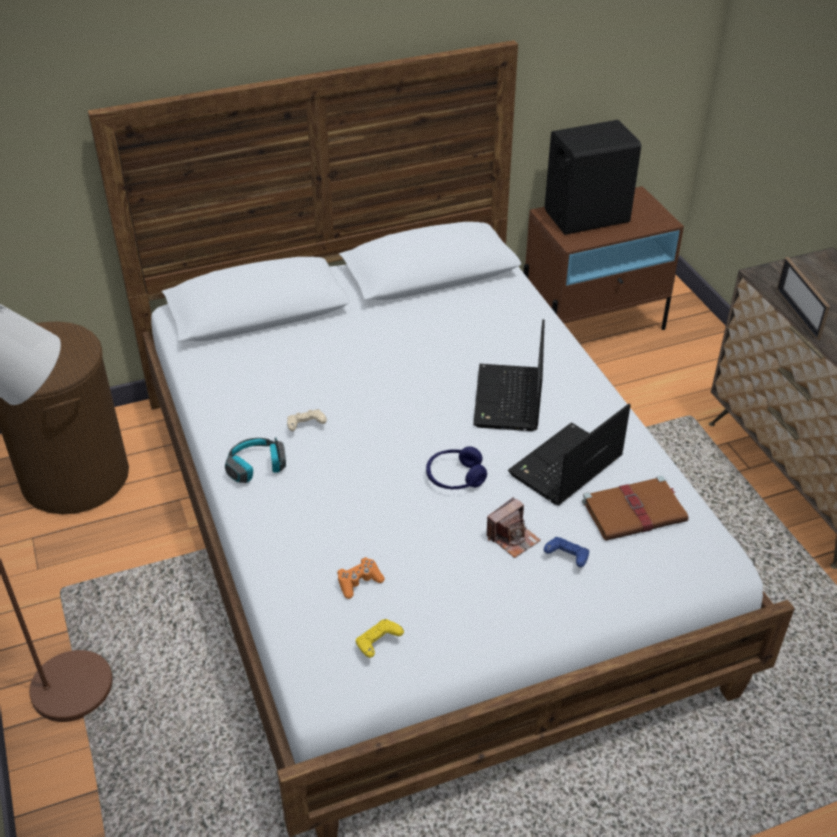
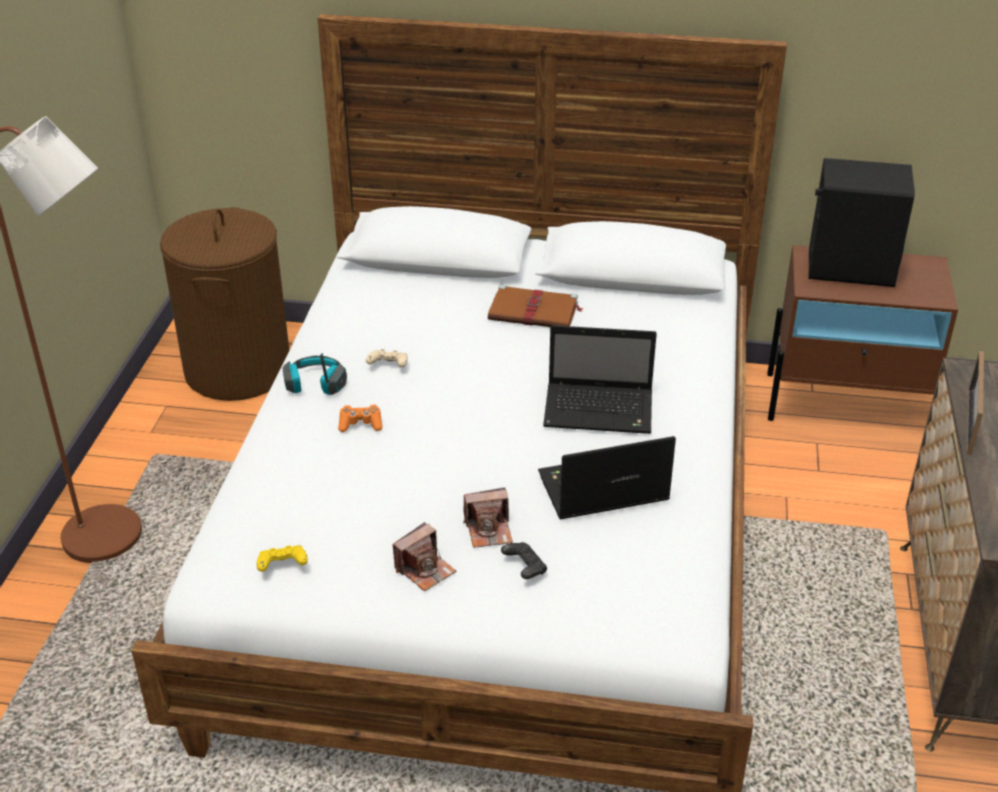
camera: 30 degrees right, 5 degrees down
(359, 582) = (312, 509): orange game controller -> orange game controller (360, 424)
(455, 477) = (484, 458): blue headphones -> none
(494, 594) = (425, 569): none -> camera
(508, 400) = (601, 410): laptop -> laptop turned 120 degrees counterclockwise
(567, 558) = (524, 568): blue game controller -> black game controller
(635, 511) = (635, 555): brown book -> brown book (535, 312)

